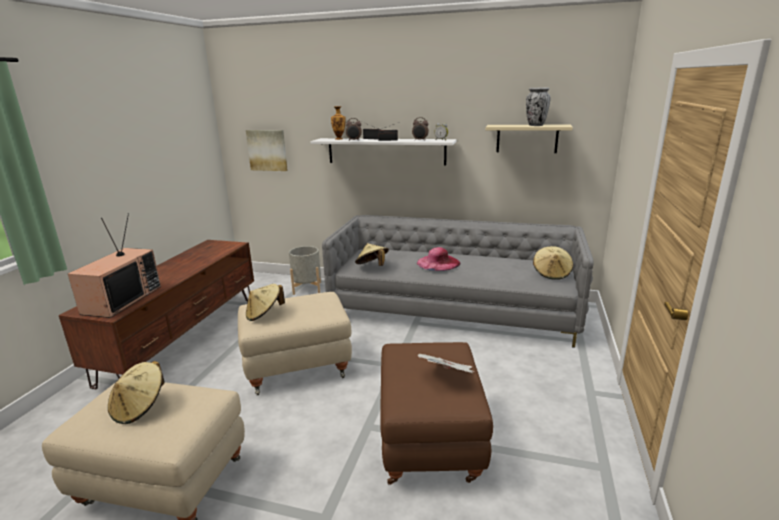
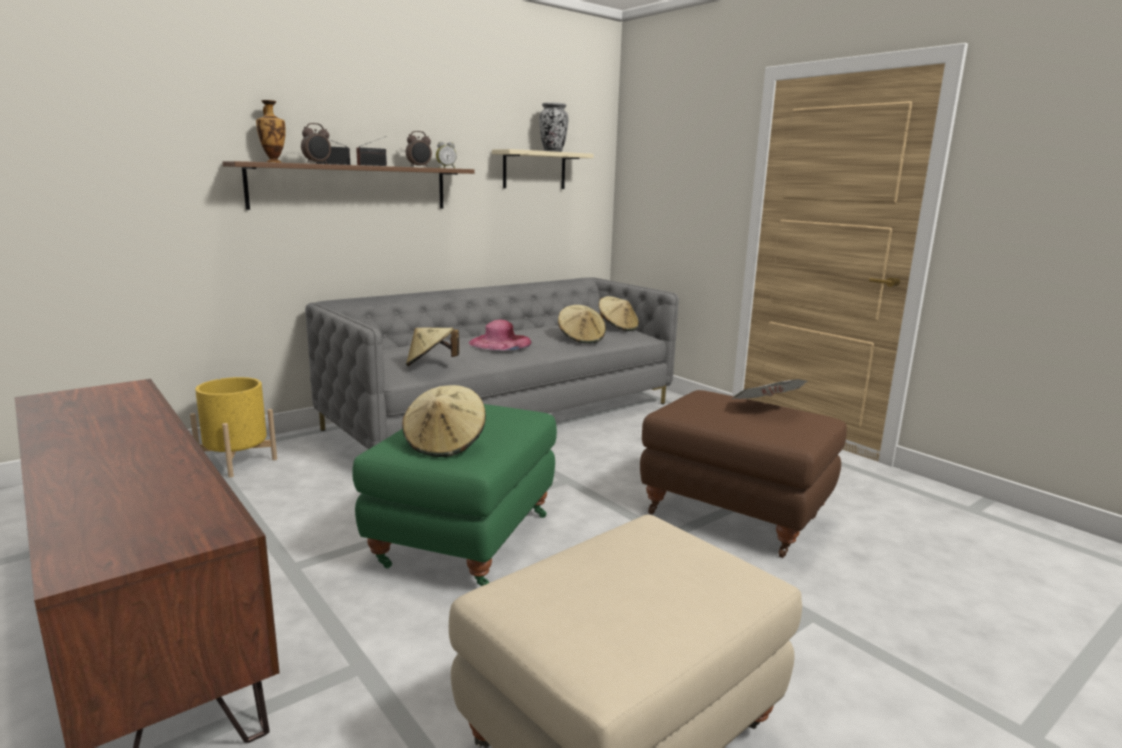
camera: 55 degrees left, 5 degrees down
(122, 299) = (144, 512): television -> none
(140, 407) = (624, 584): beige hat -> beige hat (581, 339)
(267, 150) = (84, 184): picture -> none
(298, 367) = (463, 537): beige ottoman -> green ottoman
(307, 288) = (237, 462): grey planter -> yellow planter
(386, 151) = (351, 187): white shelf -> brown shelf

